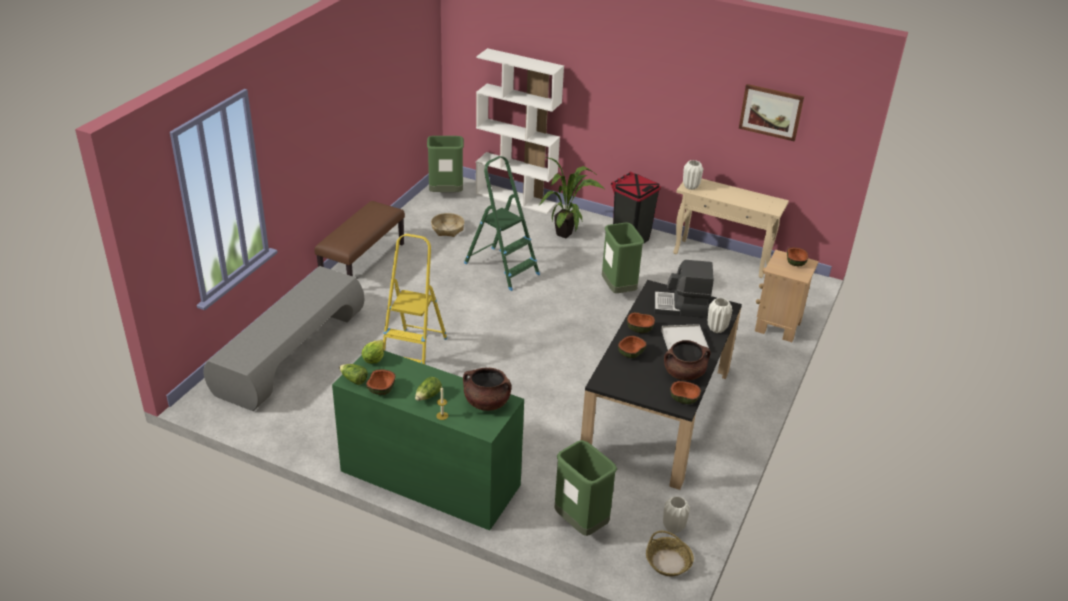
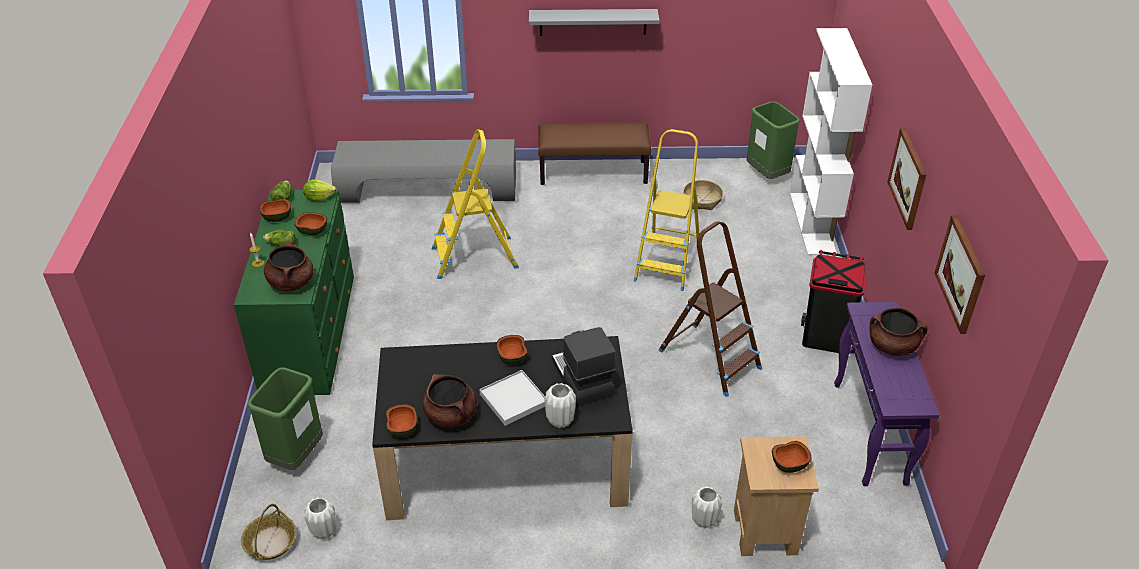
camera: 65 degrees right, 5 degrees up
(333, 131) = (593, 22): none -> grey shelf
(502, 269) = (667, 261): green step ladder -> yellow step ladder
(567, 235) = (779, 285): potted plant -> none
(618, 289) = (710, 360): green trash can -> brown step ladder
(631, 354) = (460, 364): bowl -> bowl (312, 231)
(658, 97) = (908, 178): none -> picture
(690, 187) = (867, 312): white vase -> white vase (703, 520)
(722, 258) = (870, 433): beige console table -> purple console table
(724, 191) = (892, 346): none -> brown cooking pot

